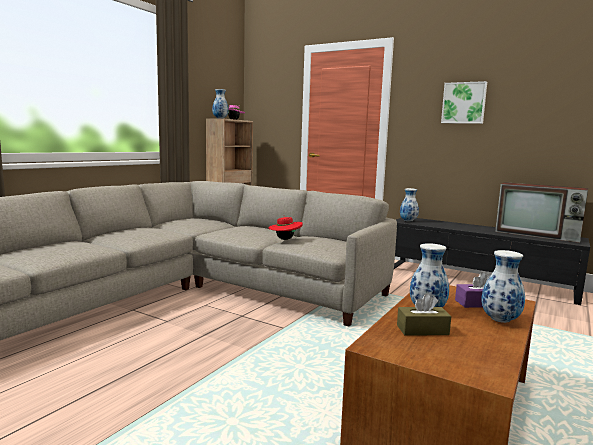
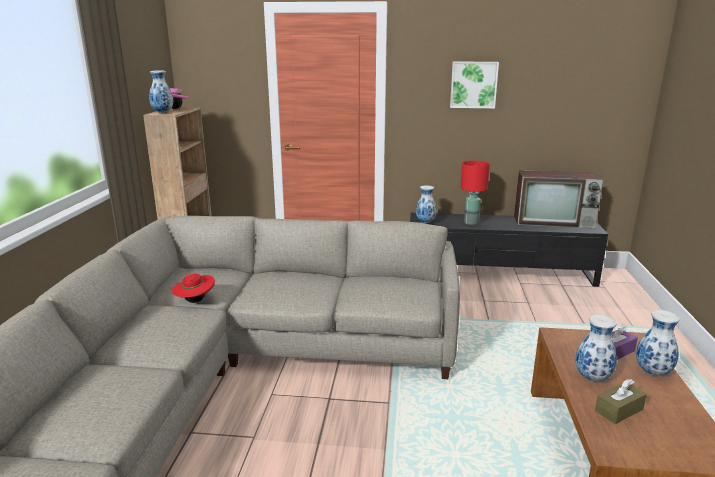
camera: 25 degrees left, 10 degrees up
(285, 239) = (352, 294): red hat -> red hat (195, 301)
(450, 226) = (471, 223): none -> red table lamp

